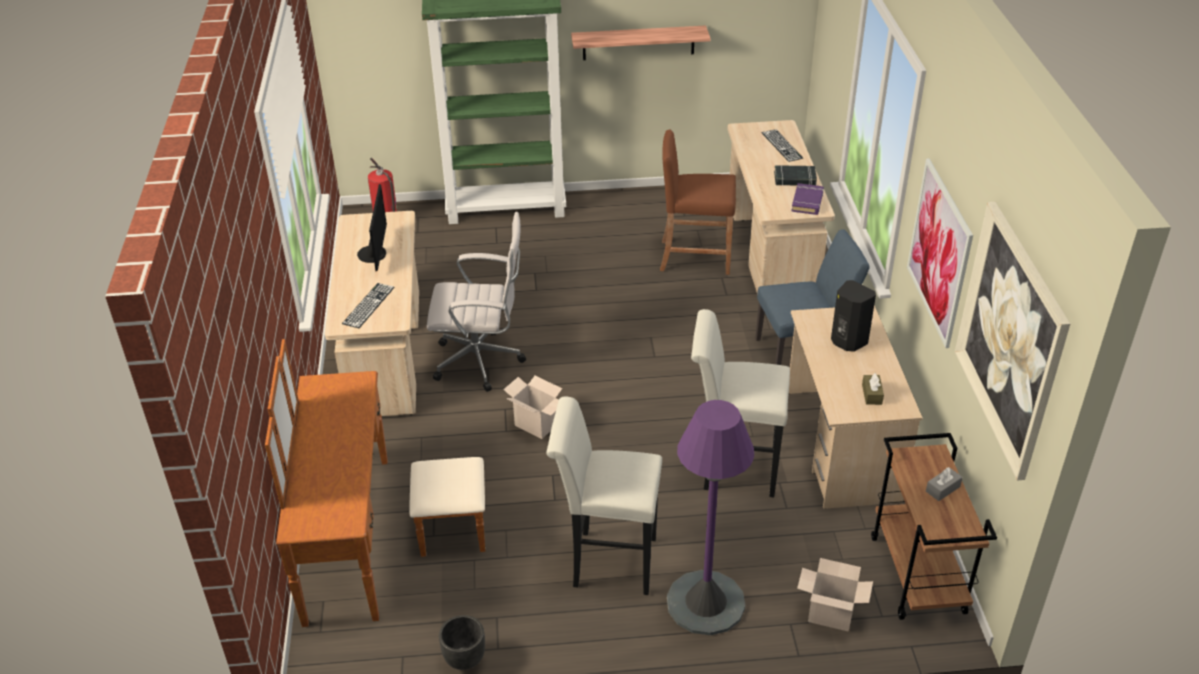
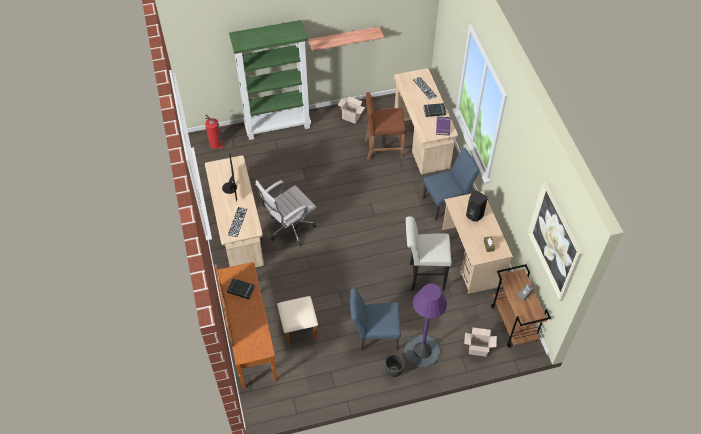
camera: 10 degrees left, 15 degrees up
(335, 413) = (241, 290): none -> black book
(464, 660) = (321, 395): black planter -> black planter (393, 371)
(482, 361) = (289, 229): white office chair -> white office chair turned 150 degrees clockwise
(537, 425) = (325, 264): cardboard box -> cardboard box (351, 117)
(607, 561) = (374, 335): white stool -> blue chair
(939, 252) = (517, 182): picture -> none

